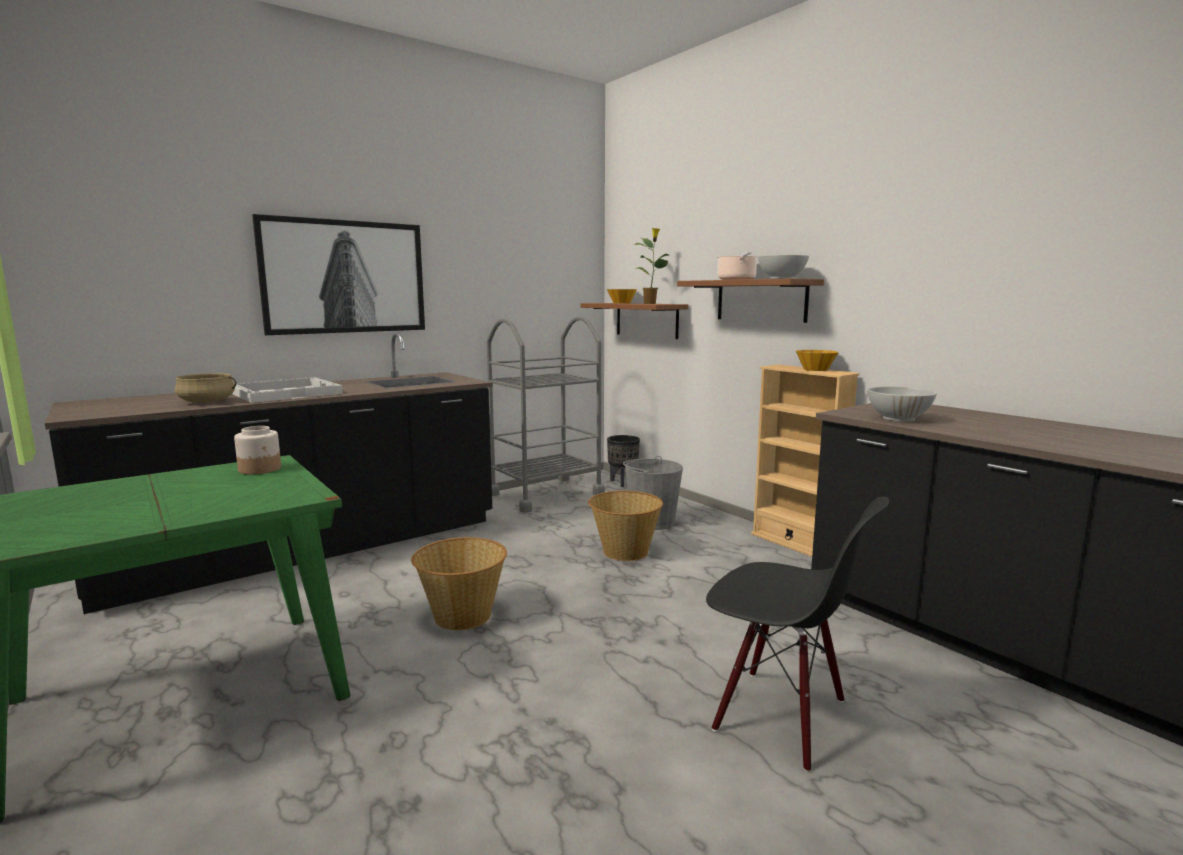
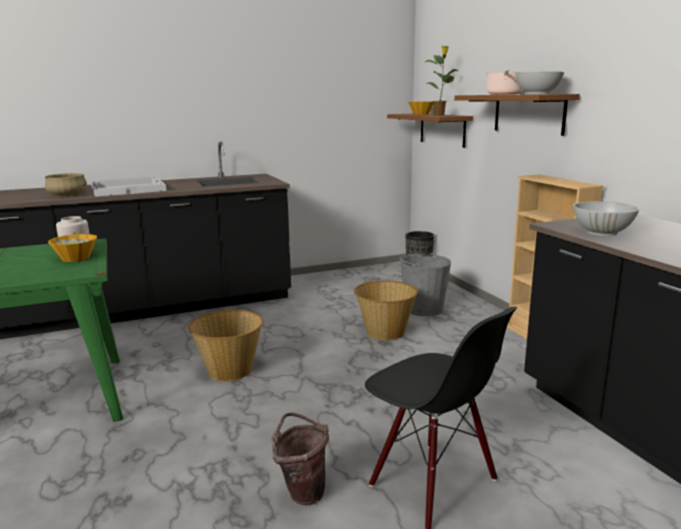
camera: 15 degrees right, 5 degrees up
(345, 277) = (181, 96): picture -> none
(546, 494) = (348, 278): grey cart -> none
(639, 751) = (302, 491): none -> brown bucket
(815, 369) = (564, 181): bowl -> bowl (75, 258)

